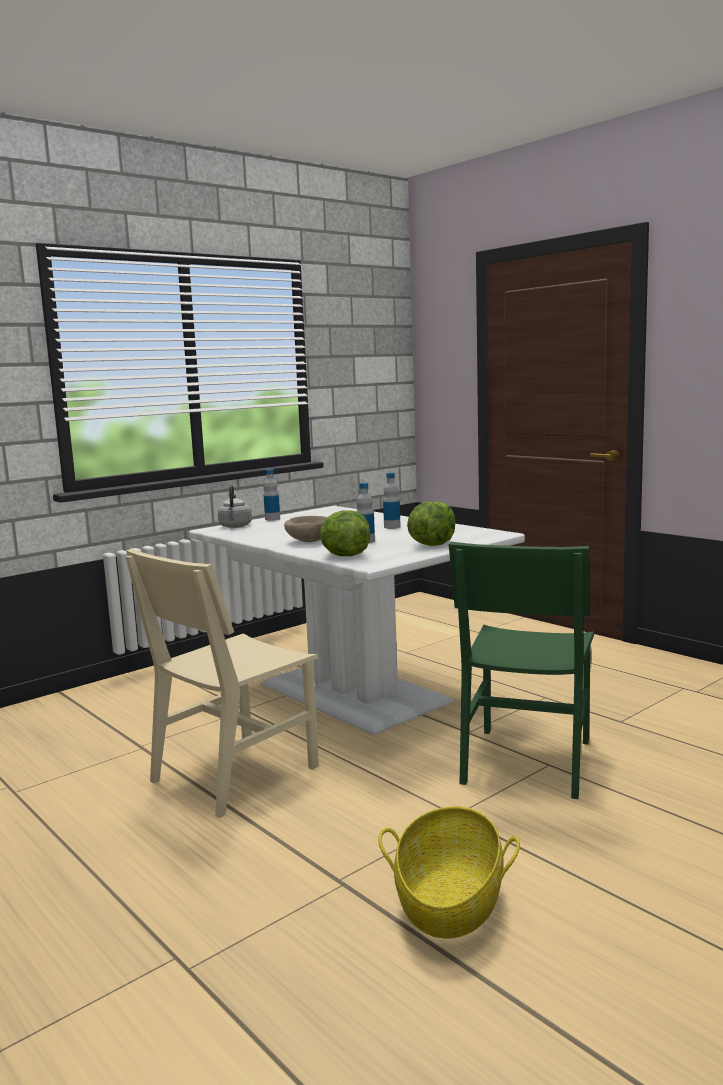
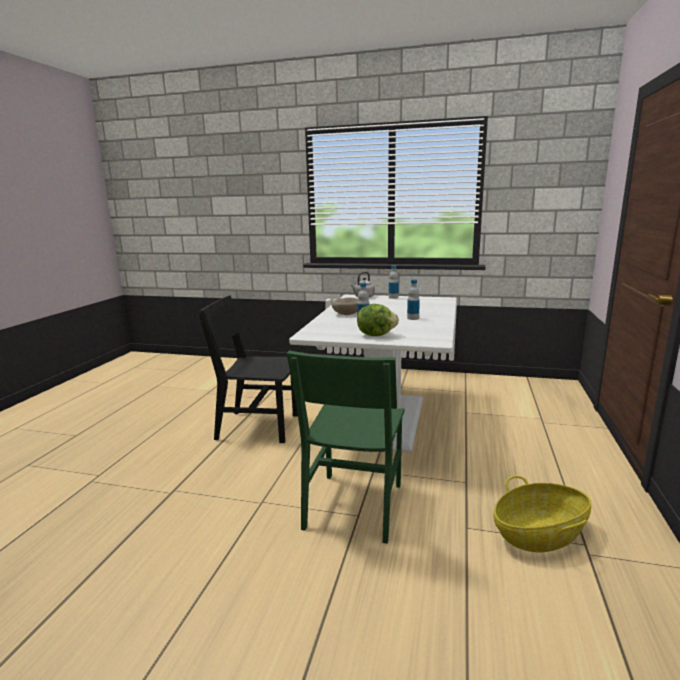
camera: 55 degrees right, 5 degrees up
(234, 774) = (258, 426): beige chair -> black chair
(344, 556) = (320, 326): lettuce -> none
(449, 902) = (167, 530): basket -> basket (539, 534)
(526, 761) = (354, 505): green chair -> green chair turned 60 degrees counterclockwise

